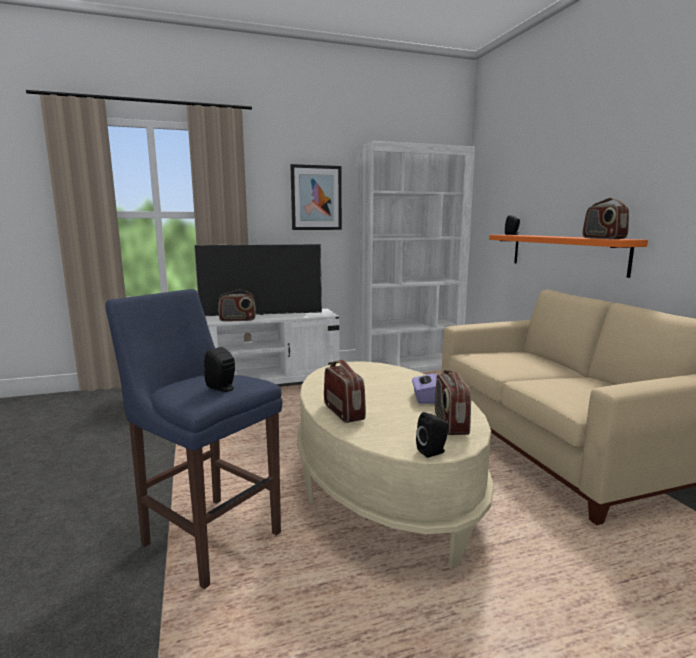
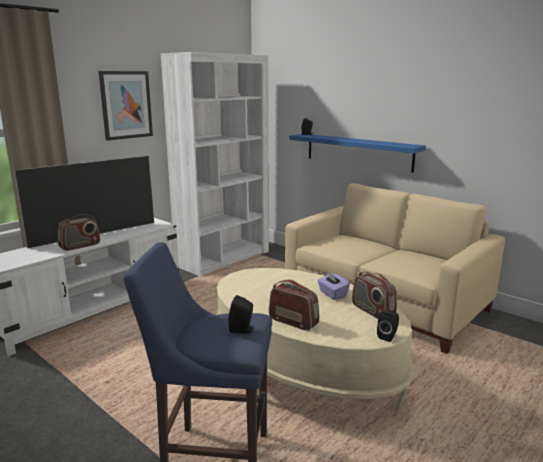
camera: 30 degrees left, 5 degrees up
(565, 253) = (358, 151): orange shelf -> blue shelf
(603, 238) = (396, 144): radio -> none

